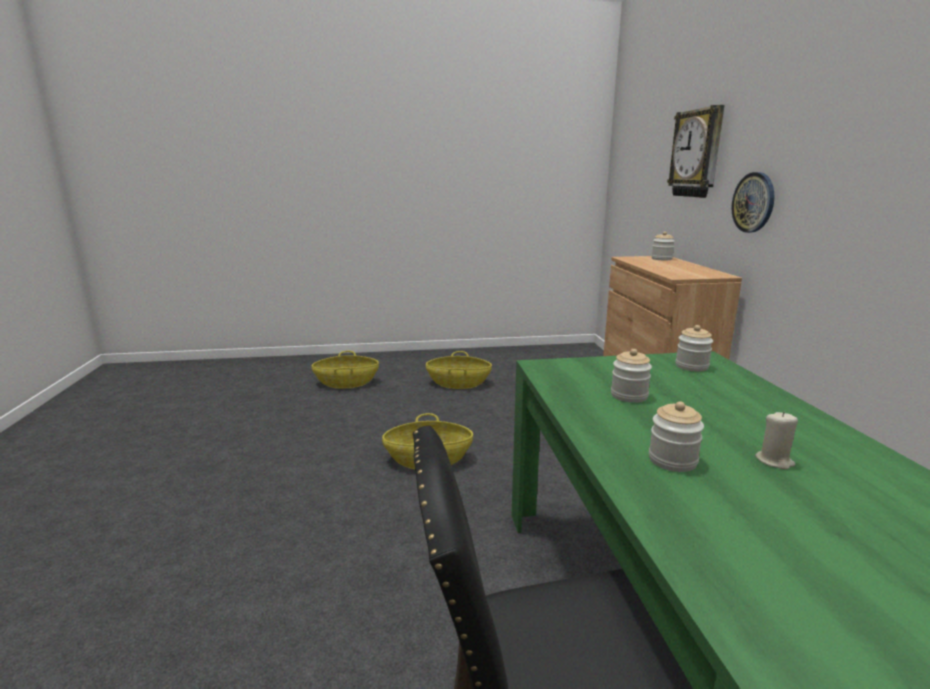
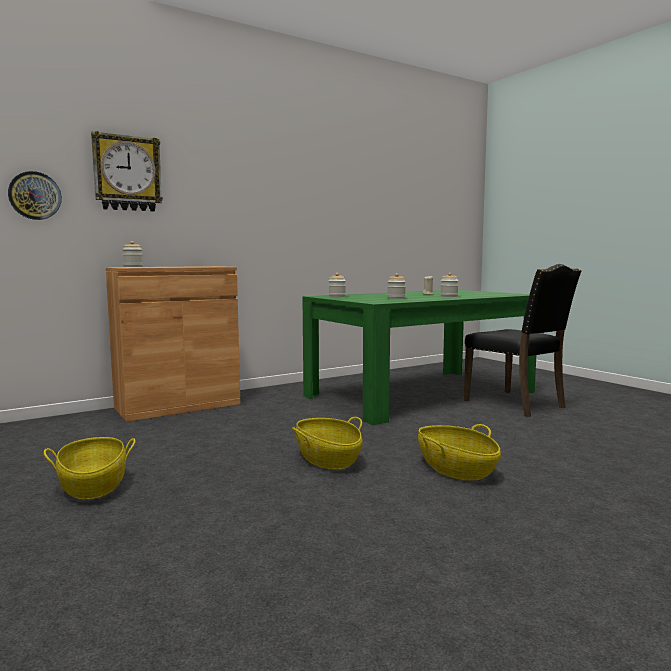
camera: 115 degrees left, 10 degrees down
(346, 383) = (97, 583): basket -> basket (456, 469)
(753, 202) = (211, 215): wall clock -> wall clock (35, 195)

